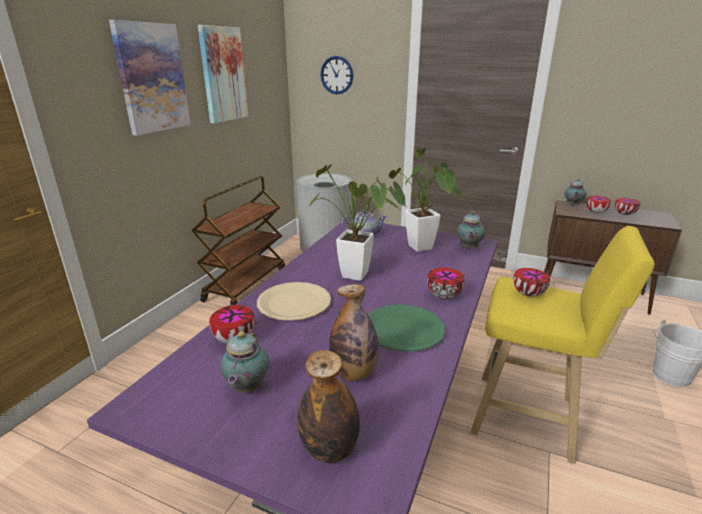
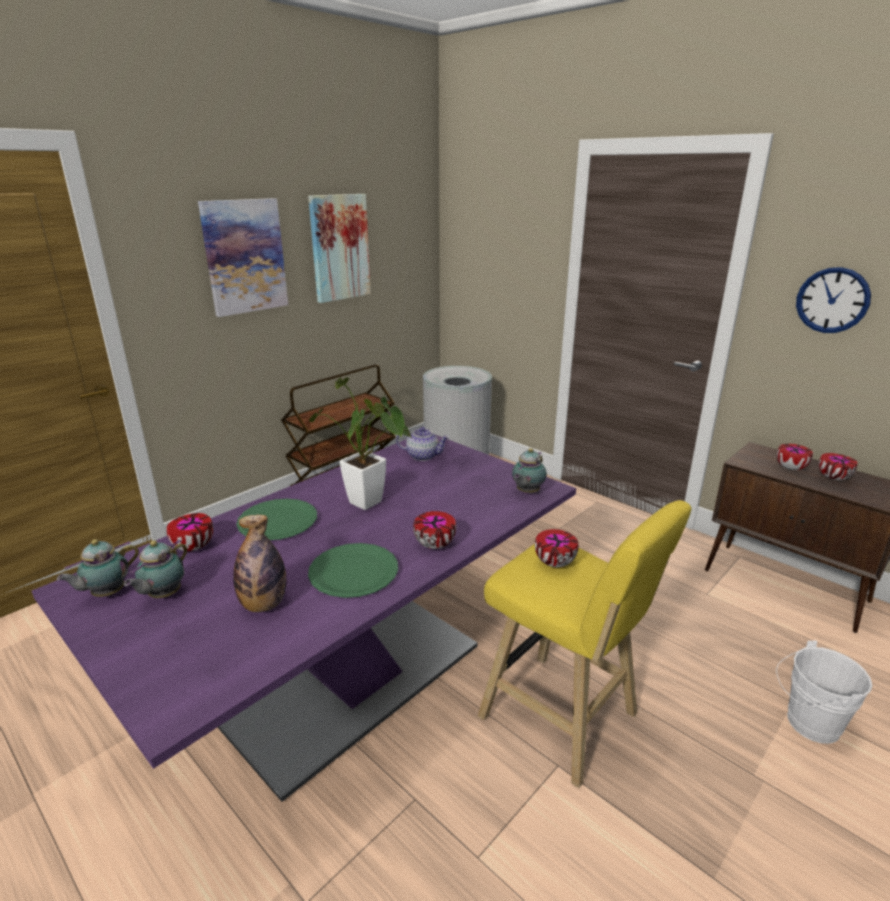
camera: 20 degrees right, 0 degrees up
(294, 303) = (278, 521): beige plate -> green plate
(330, 449) = (179, 666): bottle -> none
(337, 75) = (490, 246): wall clock -> wall clock (832, 300)
(422, 249) = (470, 485): potted plant -> none
(572, 205) = (764, 453): teapot -> teapot (106, 593)

